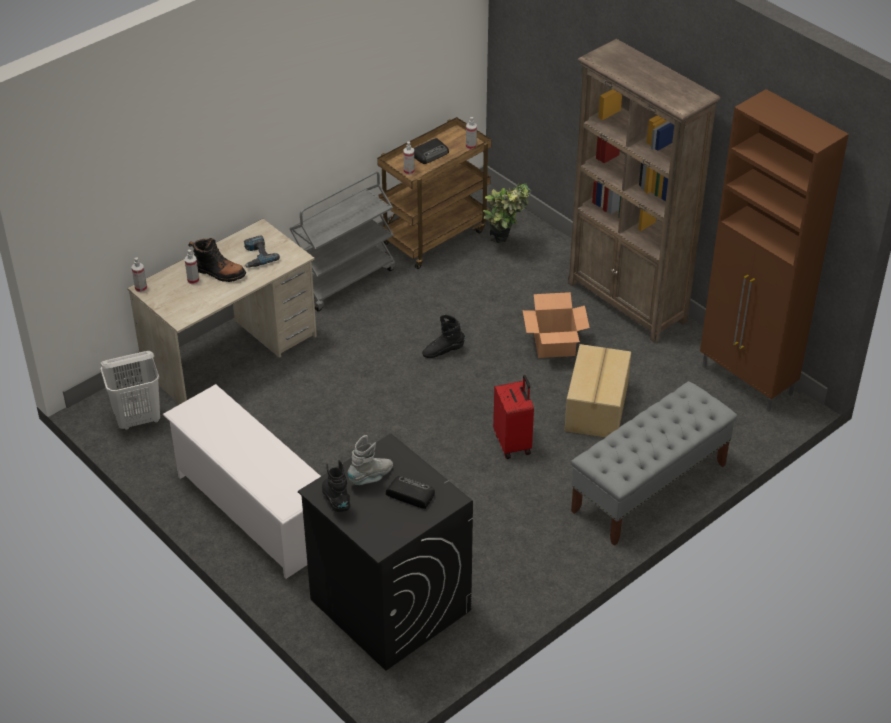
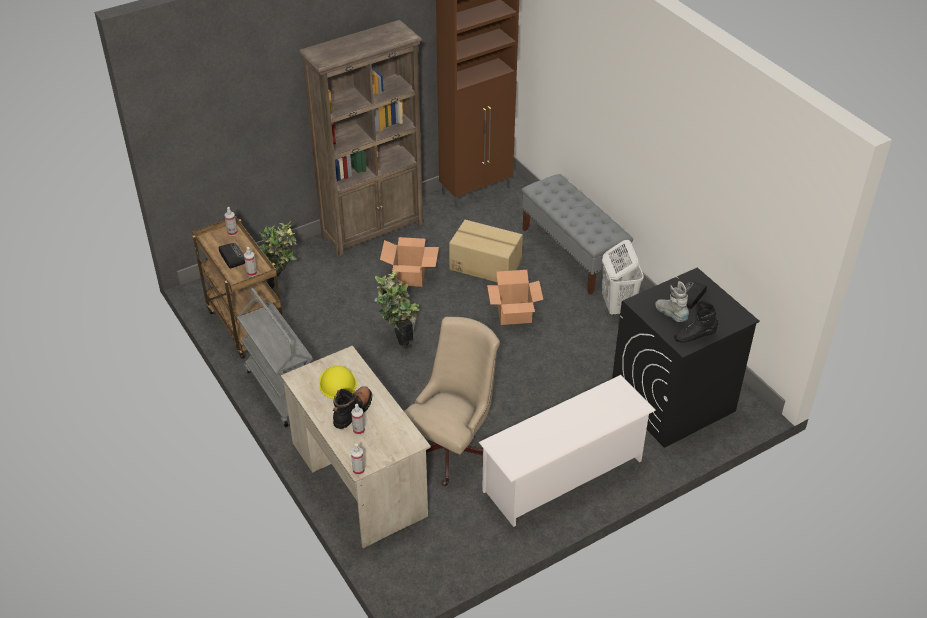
camera: 80 degrees left, 0 degrees up
(138, 419) = (430, 554): white laundry basket -> white laundry basket (617, 306)
(256, 256) = (337, 383): power drill -> yellow hard hat
(284, 416) = (452, 447): none -> beige office chair
(443, 351) = (398, 338): black boot -> potted plant
(513, 443) = (514, 313): red suitcase -> cardboard box

